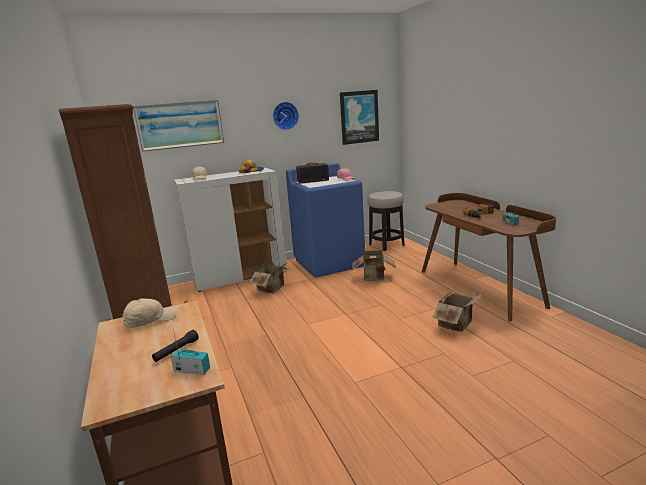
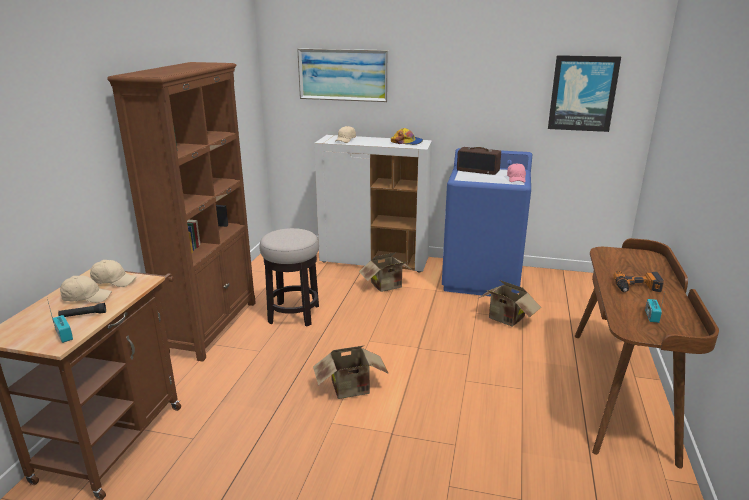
camera: 35 degrees right, 5 degrees up
(148, 340) = (86, 297): none -> beige cap
(285, 116) = (470, 79): wall clock -> none
(386, 245) = (583, 281): stool -> stool (294, 314)
(458, 324) = (520, 422): cardboard box -> cardboard box (352, 390)

